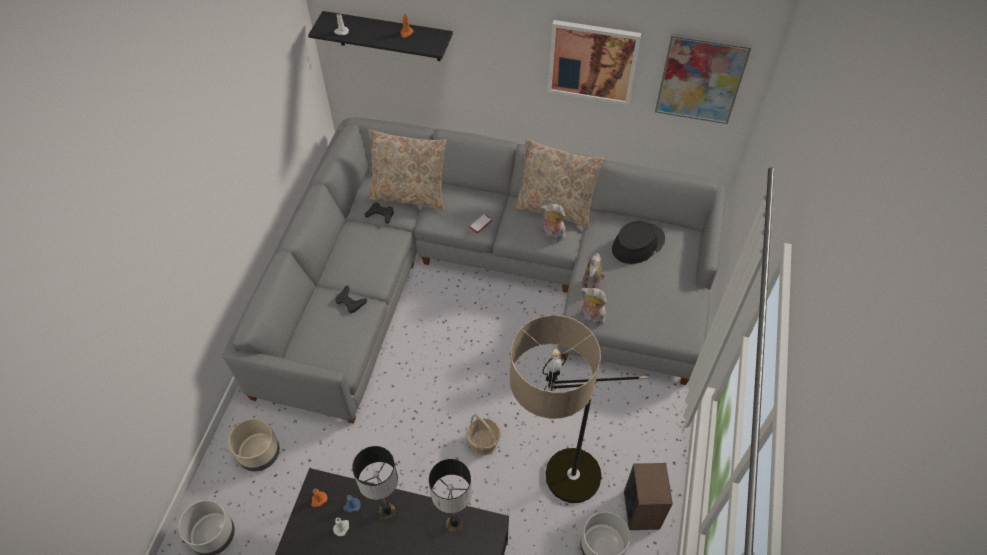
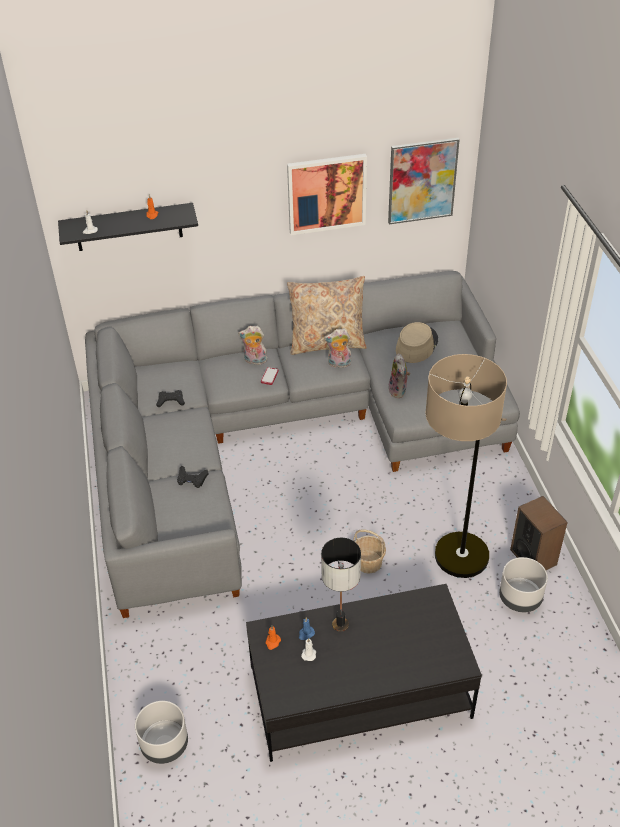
camera: 25 degrees left, 10 degrees down
(259, 453) = (163, 658): beige planter -> none
(409, 195) = (187, 376): beige pillow -> none
(455, 524) = (405, 608): table lamp -> none
(591, 318) = (413, 415): plush toy -> plush toy (254, 361)
(638, 244) = (416, 345): black hat -> beige hat

